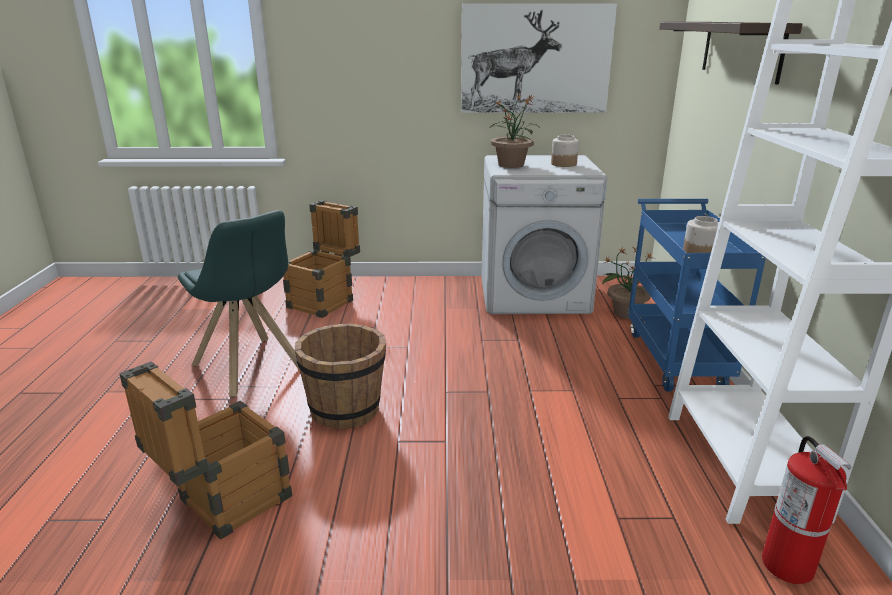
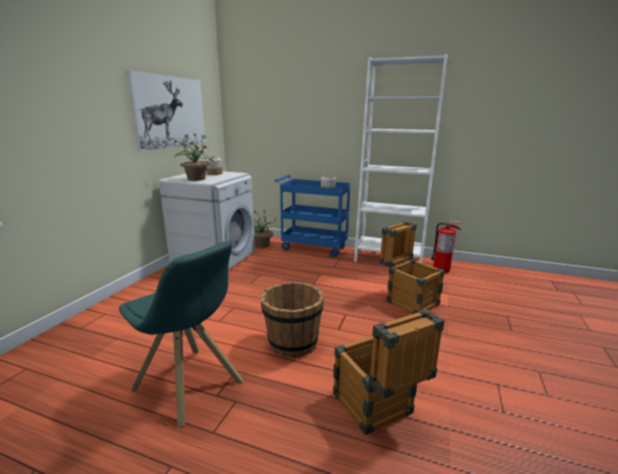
camera: 70 degrees left, 5 degrees down
(249, 366) = (189, 385): turquoise chair -> turquoise chair turned 60 degrees clockwise
(326, 301) = (114, 330): crate -> crate (407, 300)
(741, 49) = (290, 104): shelf -> none

